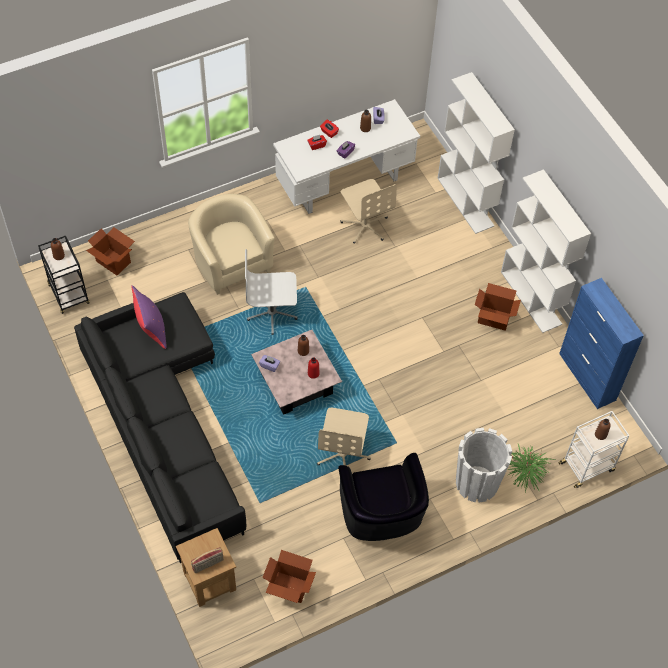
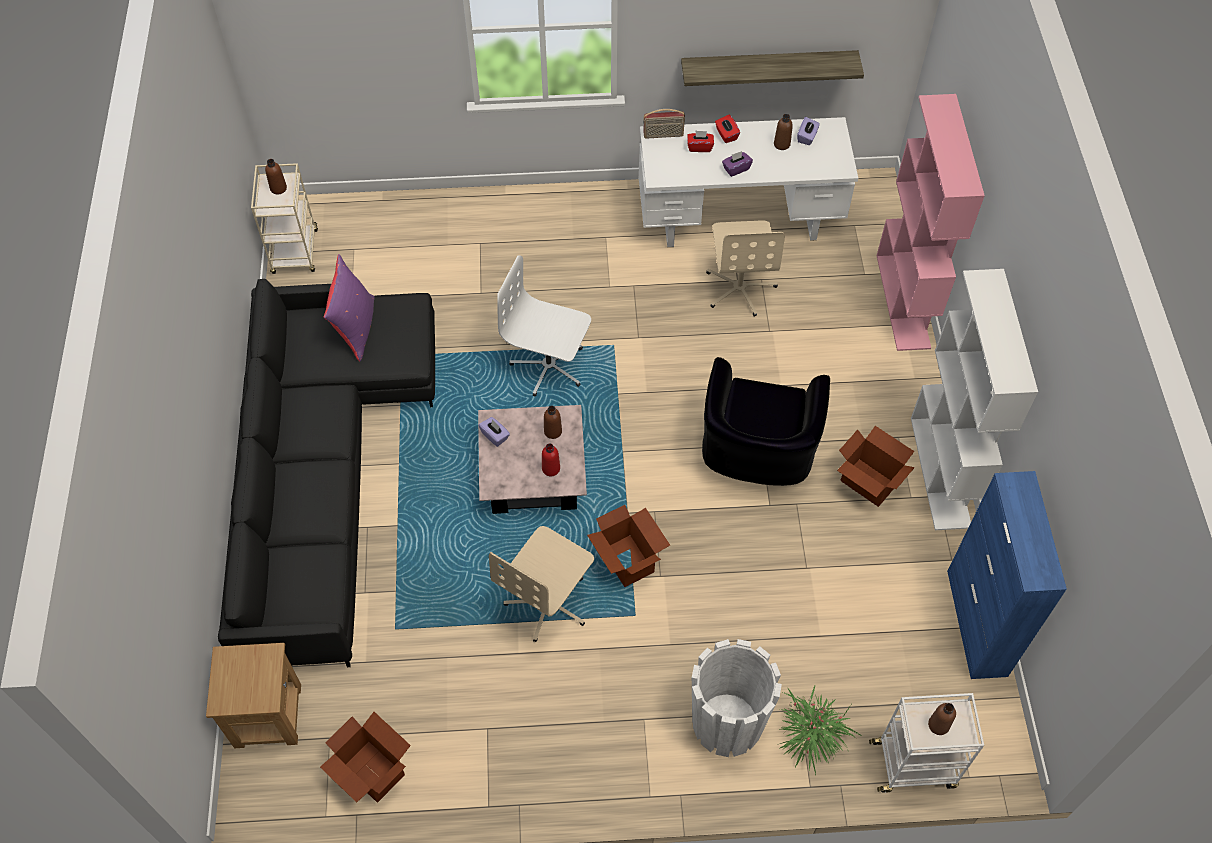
camera: 25 degrees right, 0 degrees up
(69, 295) = (295, 252): black cart -> beige cart
(113, 261) = (374, 228): cardboard box -> cardboard box (628, 560)
(208, 564) = (242, 693): radio -> radio (663, 135)
(231, 262) = (528, 278): beige armchair -> none
(342, 82) = (768, 66): none -> shelf
(381, 517) = (558, 719): black armchair -> black armchair (756, 456)
(466, 202) = (903, 301): white bookcase -> pink bookcase

